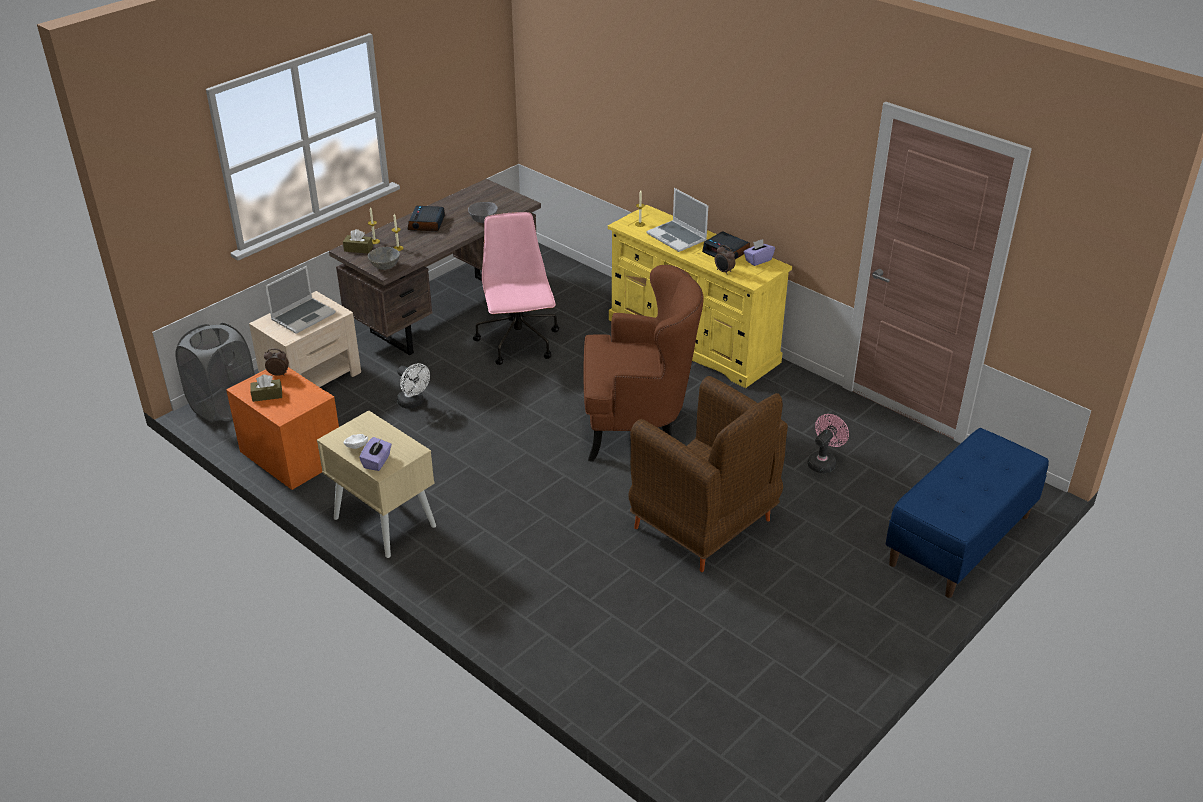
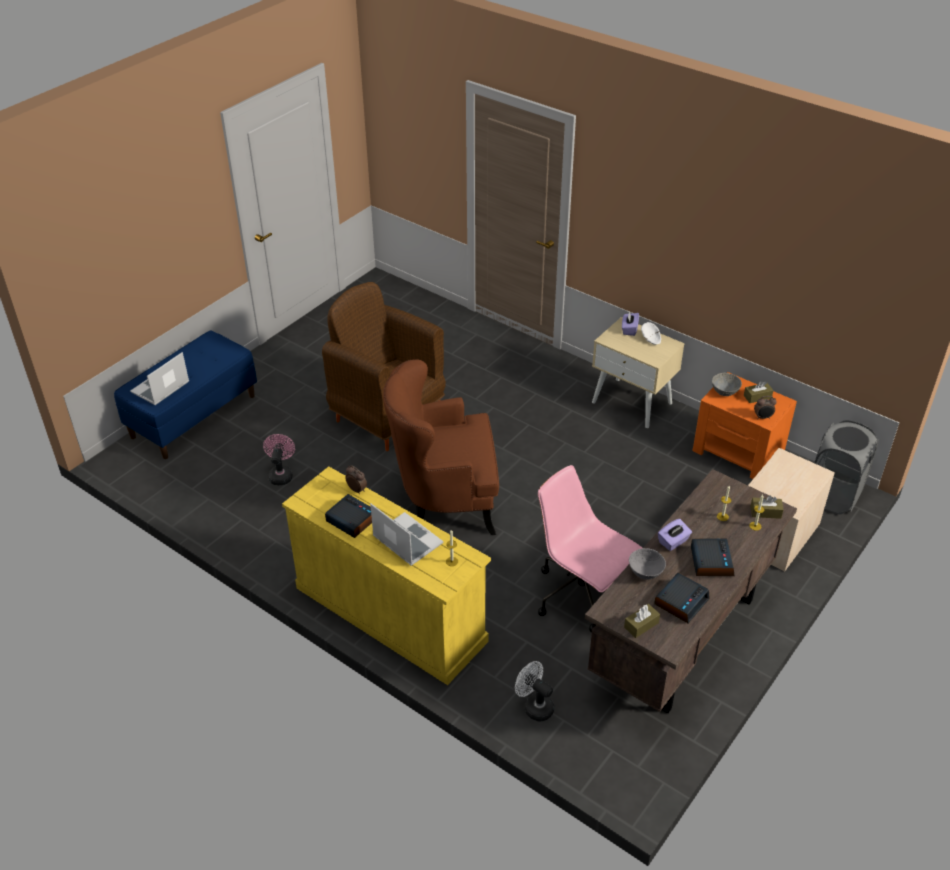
camera: 175 degrees right, 5 degrees up
(303, 316) = (787, 483): laptop -> laptop (160, 388)
(385, 266) = (721, 488): grey bowl -> grey bowl (725, 392)
(413, 403) = (660, 510): white fan -> white fan (534, 706)
(464, 205) = (681, 601): none -> alarm clock
(501, 195) = (641, 625): none -> brown tissue box
(519, 343) = (582, 596): pink office chair -> pink office chair turned 150 degrees clockwise
(758, 260) = (317, 509): purple tissue box -> purple tissue box (673, 542)
(823, 462) = (281, 474): pink fan -> pink fan turned 150 degrees clockwise

